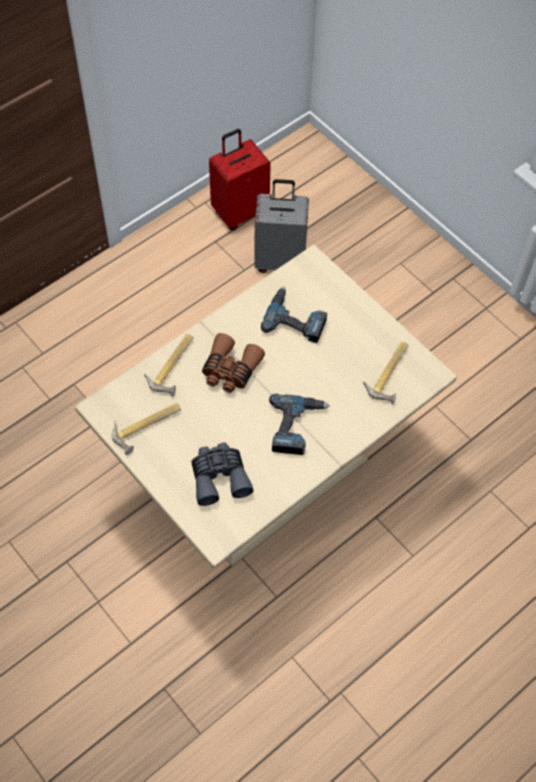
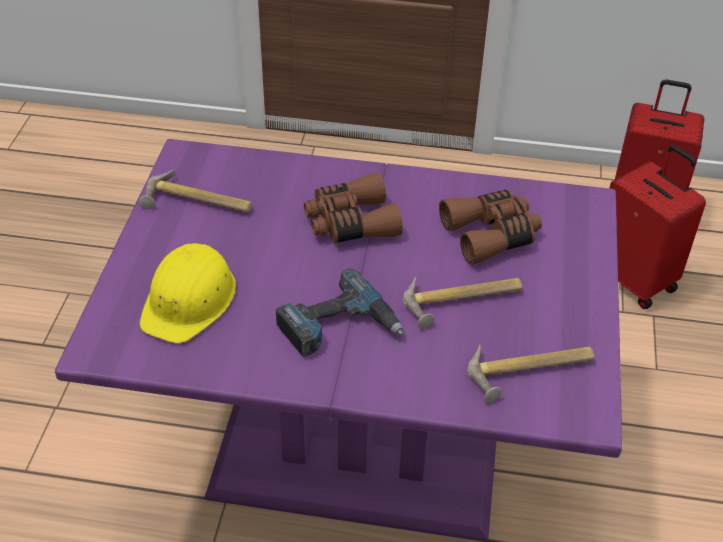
camera: 50 degrees right, 15 degrees down
(174, 366) = (302, 177): hammer -> hammer (463, 302)
(219, 477) = (190, 300): grey binoculars -> yellow hard hat
(265, 474) = (357, 449): beige dining table -> purple dining table
(281, 260) = (635, 279): grey suitcase -> red suitcase
(295, 319) = (491, 234): power drill -> brown binoculars

